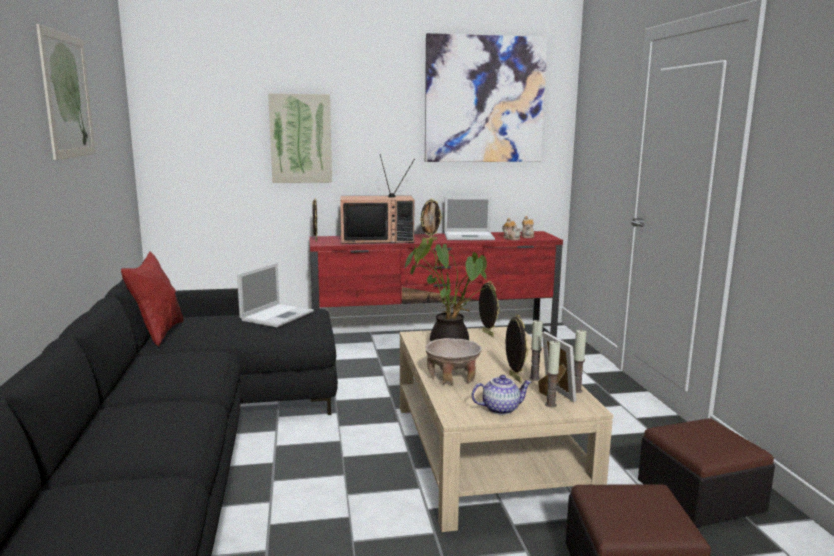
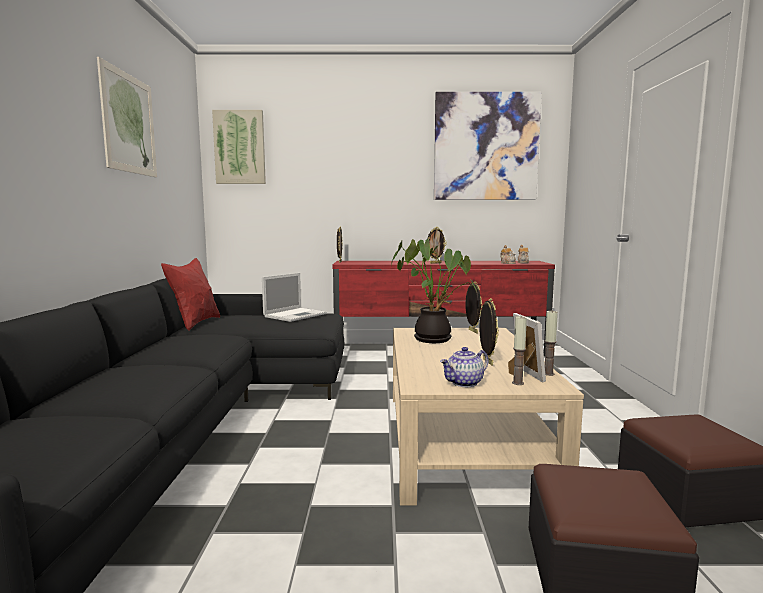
camera: 10 degrees right, 5 degrees down
(301, 138) = (331, 180): picture -> picture (240, 147)
(378, 239) = (391, 262): television -> none
(452, 377) = (426, 359): beige bowl -> none
(469, 236) = (471, 262): laptop -> none
(500, 409) = (464, 383): teapot -> teapot turned 150 degrees clockwise
(534, 378) = (507, 363): candle -> none

